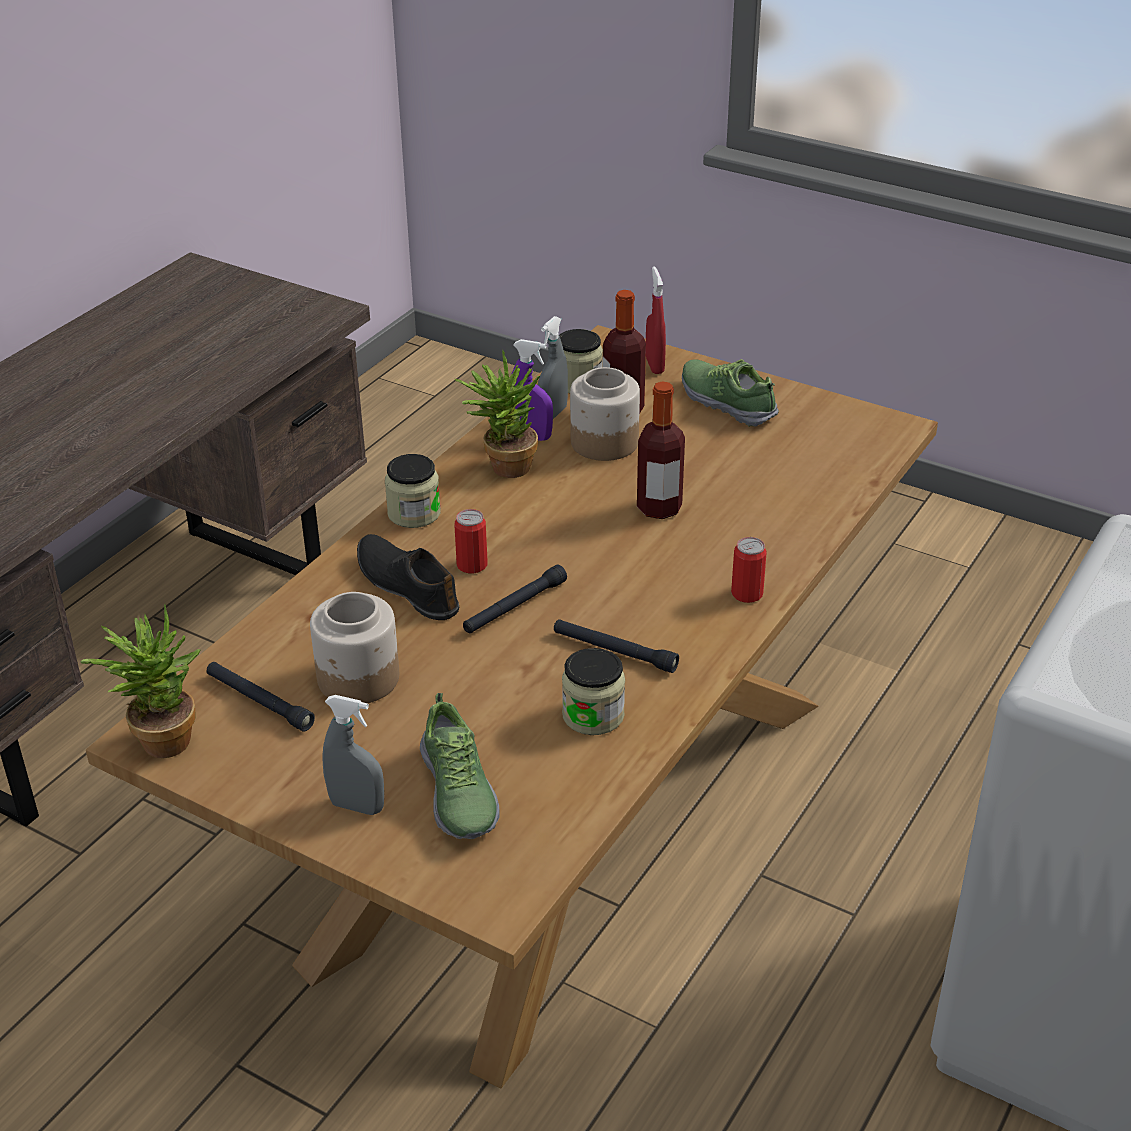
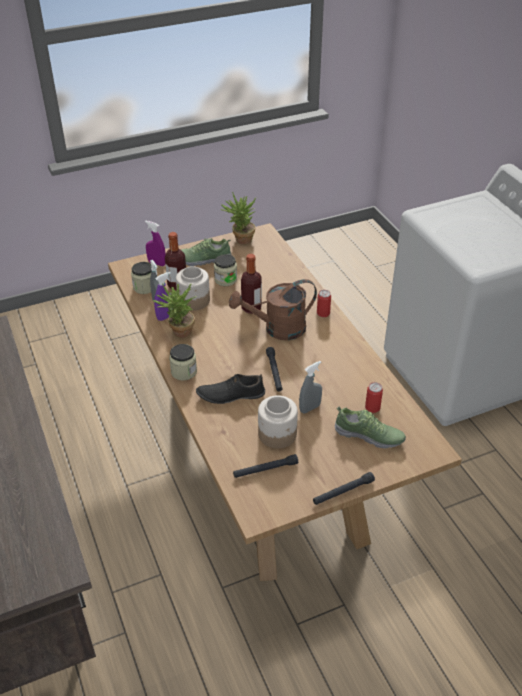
camera: 55 degrees left, 5 degrees up
(160, 737) = (261, 510): potted plant -> potted plant (240, 240)
(357, 806) = (354, 466): grey spray bottle -> grey spray bottle (310, 408)
(472, 565) = (236, 371): can -> can (372, 407)
(593, 715) = (355, 382): jar -> jar (225, 279)
(614, 652) = (325, 360): black flashlight -> black flashlight (343, 492)
(635, 561) = (277, 329): none -> brown watering can
(654, 365) = (157, 263): red spray bottle -> purple spray bottle

